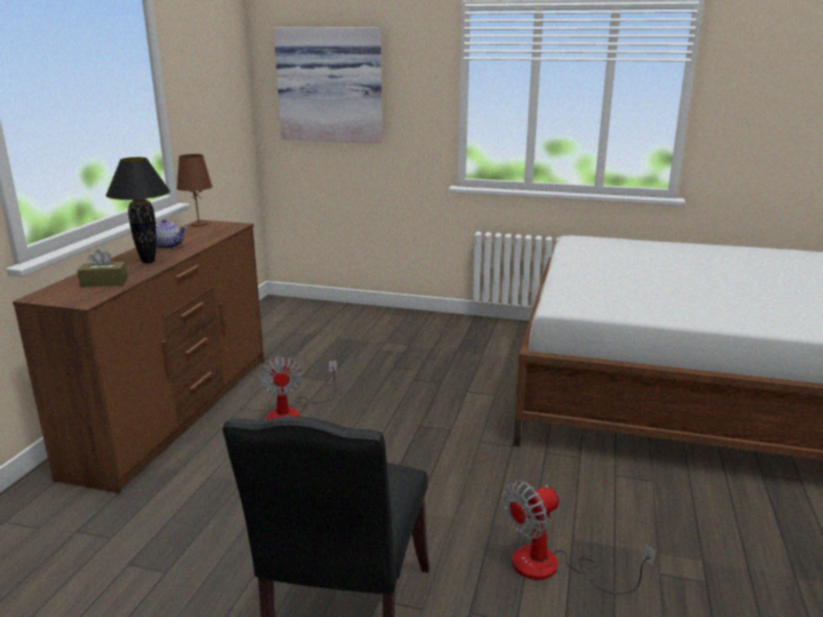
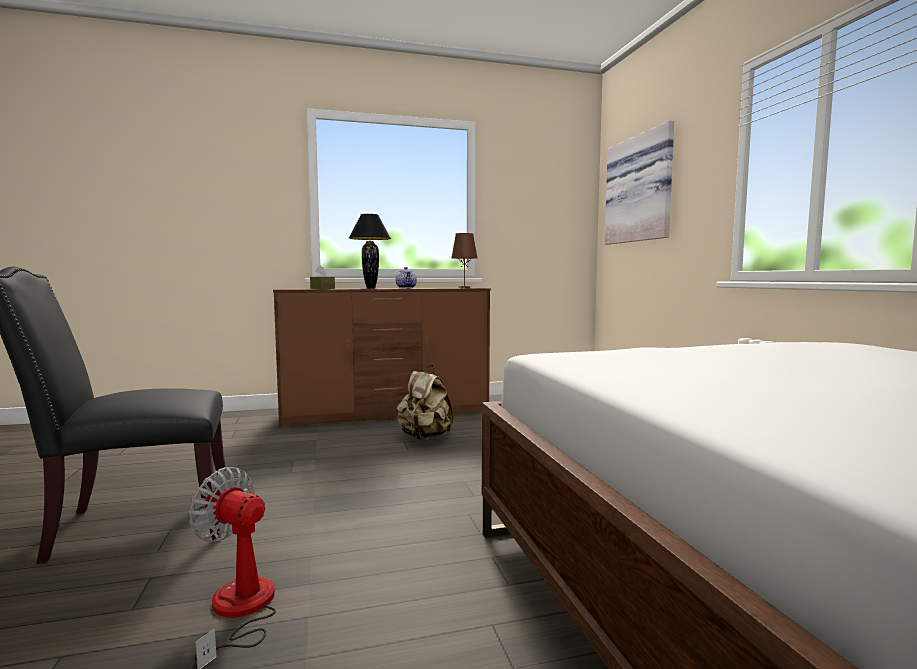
camera: 60 degrees right, 15 degrees down
(293, 412) = (425, 438): fan -> beige backpack

